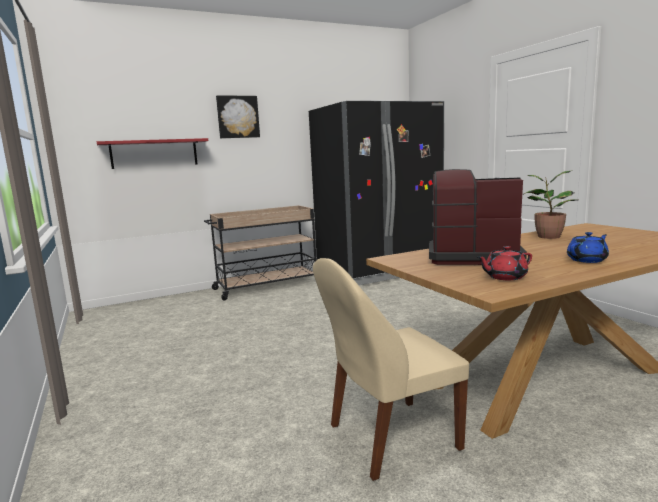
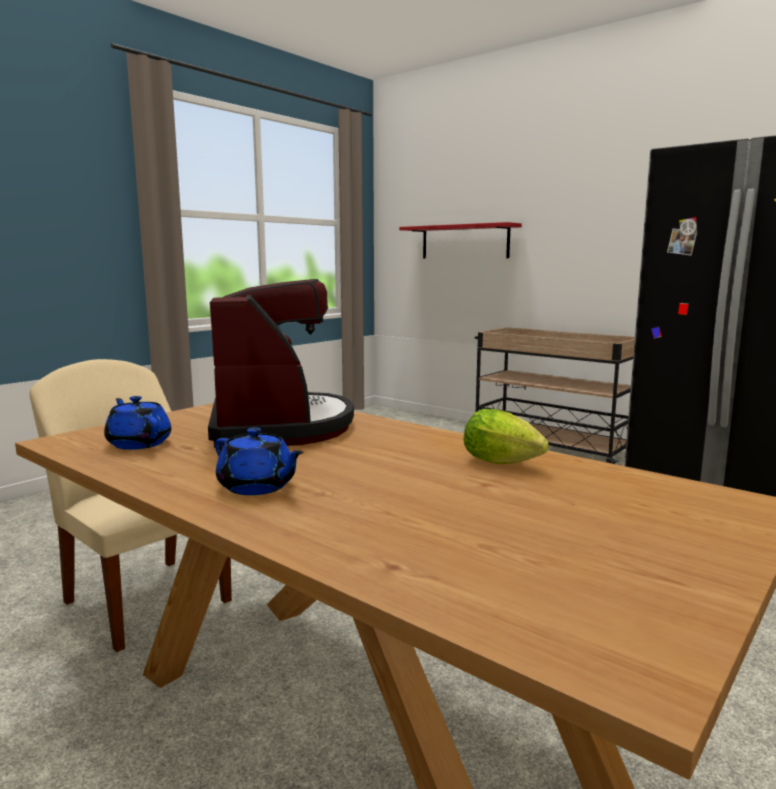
camera: 65 degrees right, 0 degrees up
(238, 117) = (572, 189): picture -> none
(504, 277) = (139, 443): red teapot -> blue teapot
(547, 236) = (505, 464): potted plant -> lettuce

